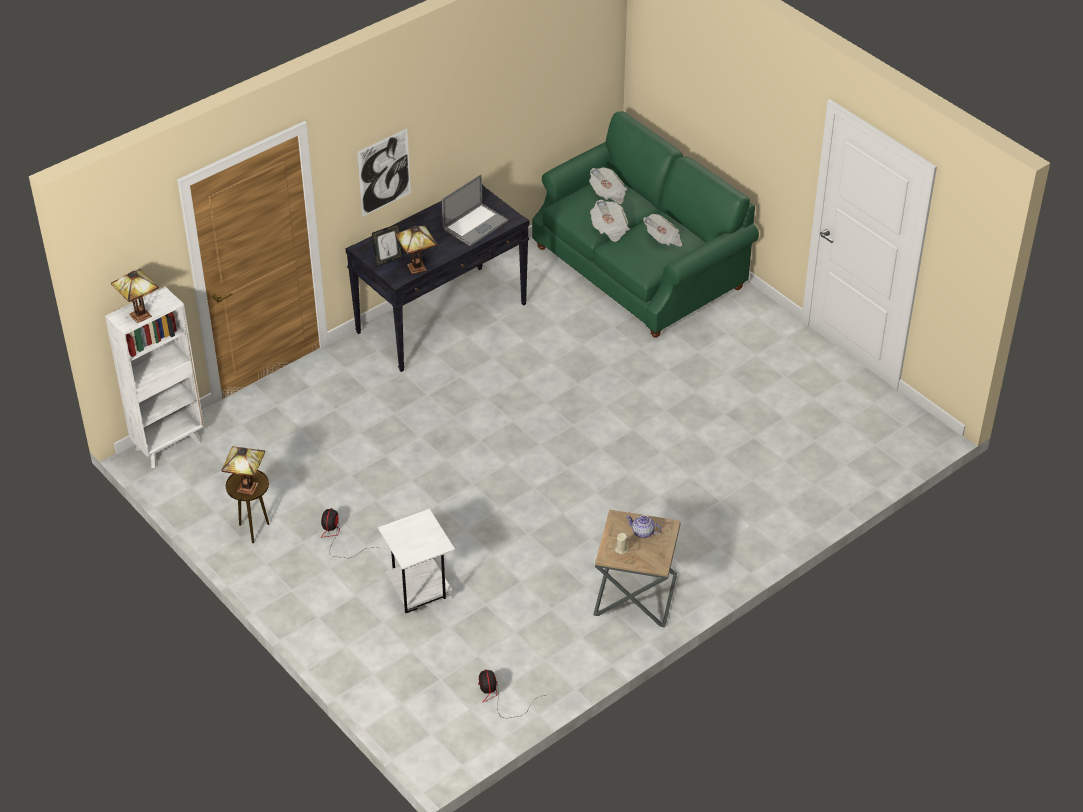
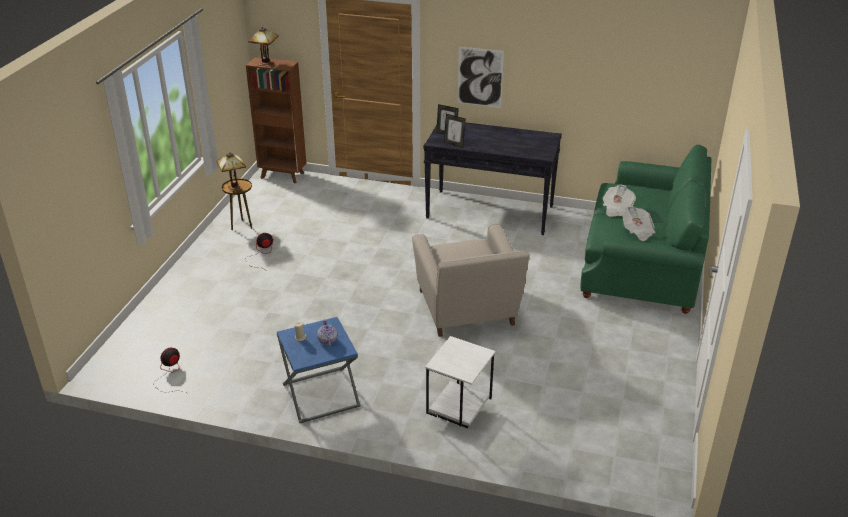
camera: 55 degrees right, 10 degrees down
(170, 445) = (283, 175): white bookcase -> brown bookcase
(417, 266) = (454, 144): table lamp -> picture frame
(418, 593) = (241, 302): white side table -> white side table (458, 413)
(475, 225) = (519, 147): laptop -> none
(600, 427) = (468, 311): none -> beige armchair
(608, 194) = (647, 194): newspaper -> none
(635, 594) = (321, 395): brown side table -> blue side table

